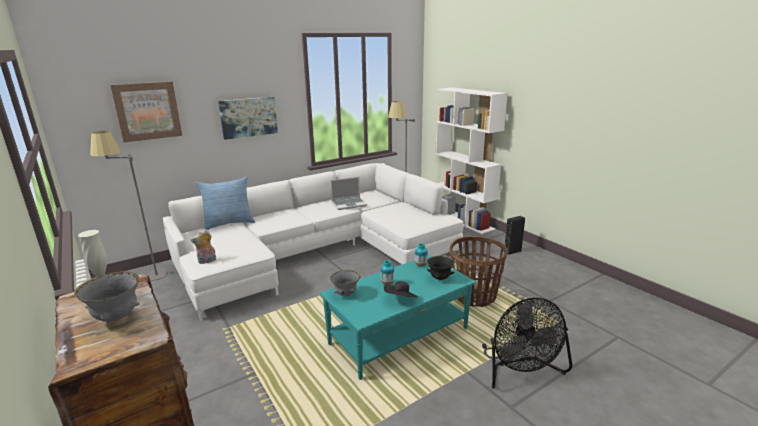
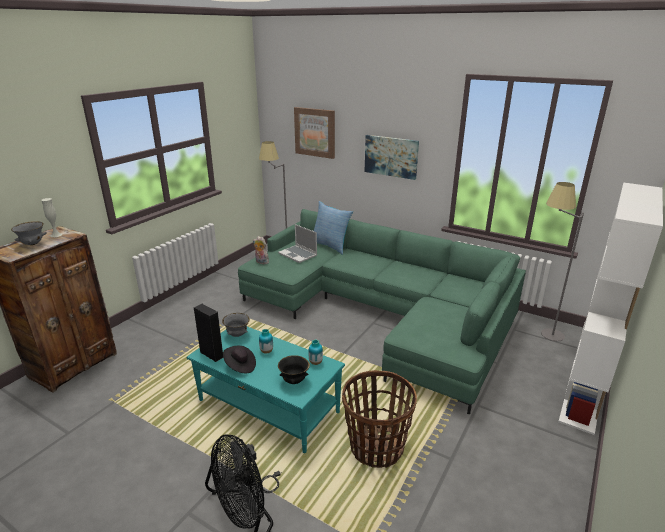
camera: 65 degrees right, 5 degrees up
(320, 253) = (381, 313): white sofa -> green sofa
(349, 204) = (431, 283): laptop -> laptop (298, 255)
(512, 251) = (536, 467): black speaker -> black speaker (211, 354)

